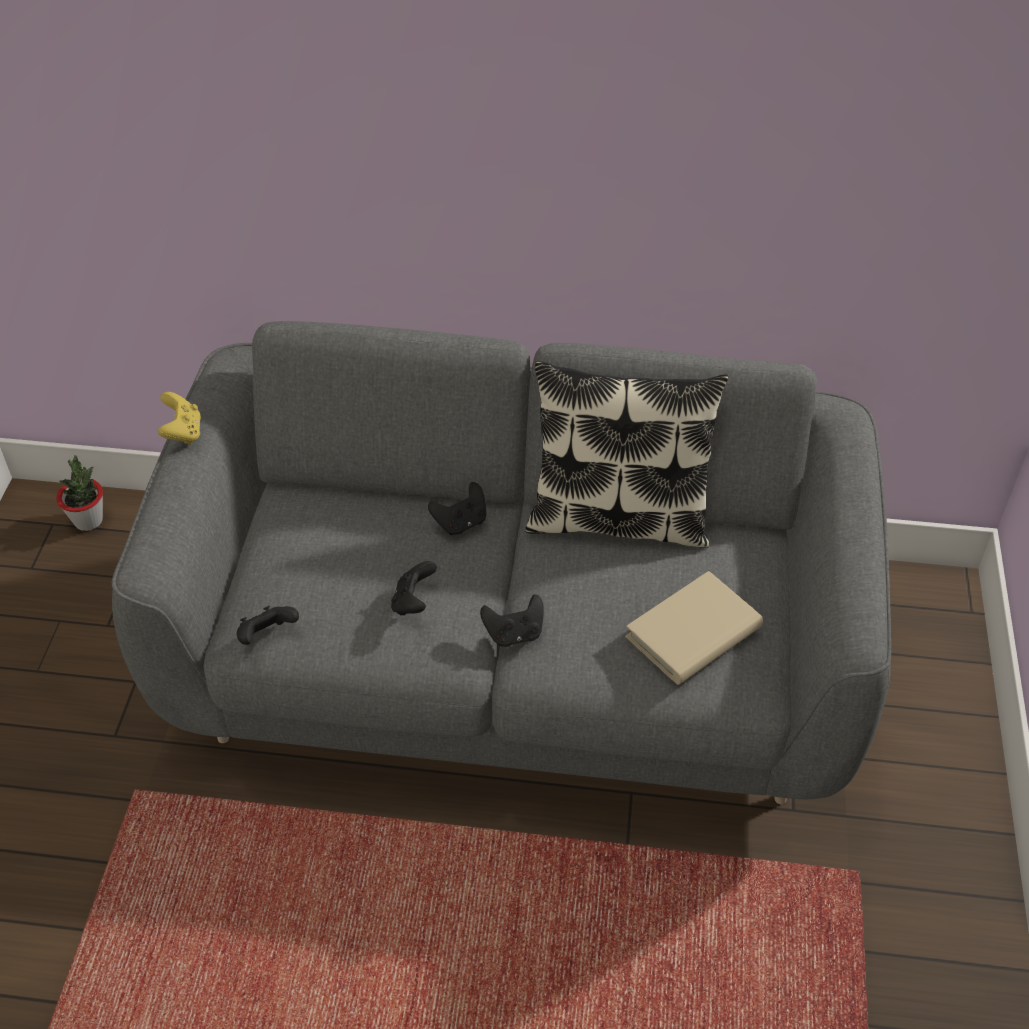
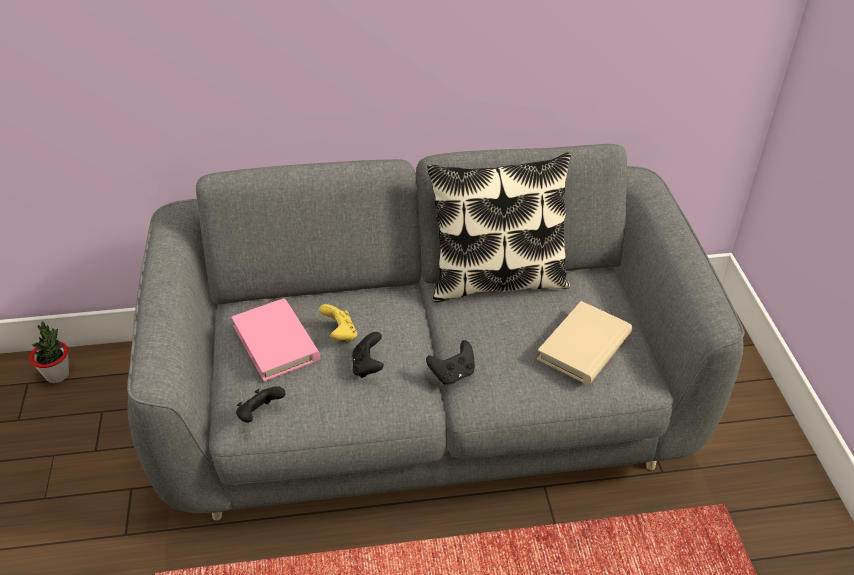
camera: 15 degrees left, 5 degrees down
(183, 433) = (153, 270): yellow game controller -> yellow game controller (340, 334)
(314, 548) = (276, 343): none -> pink book
(461, 523) = (383, 304): black game controller -> none

